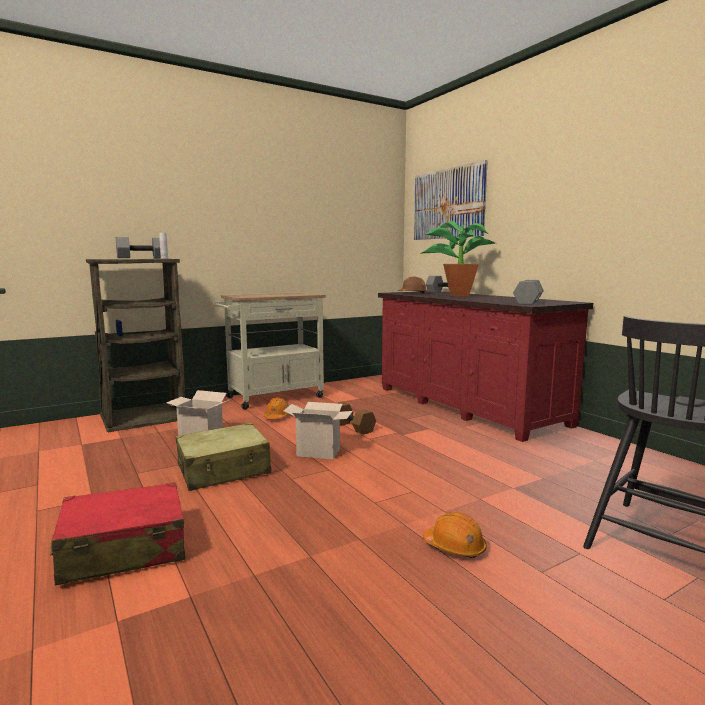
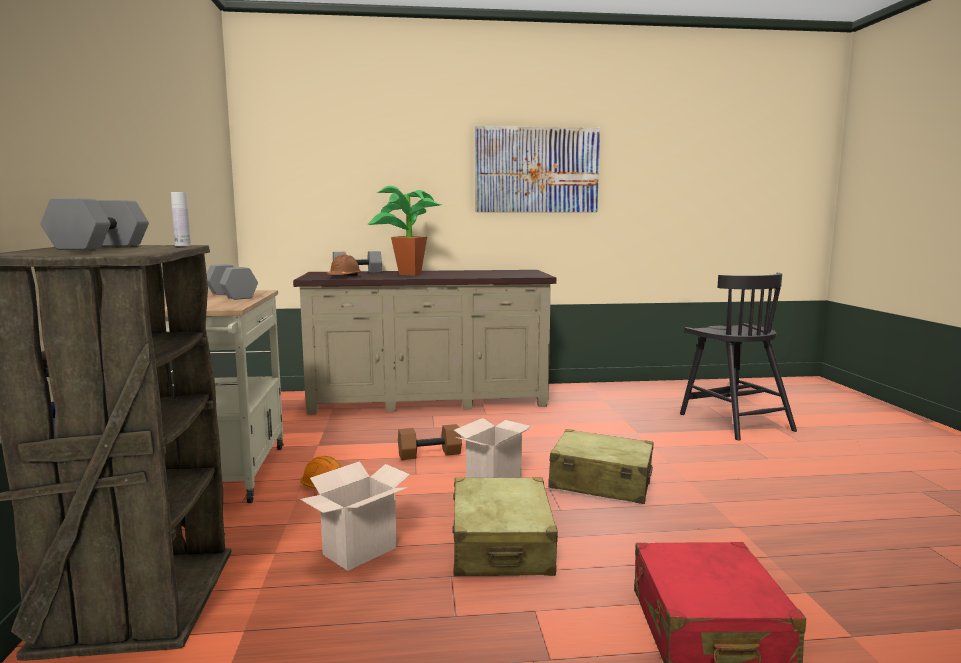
camera: 65 degrees left, 0 degrees up
(357, 486) = (600, 482): none -> beige suitcase
(448, 203) = (330, 159): picture -> picture (537, 170)
(455, 547) = (731, 473): orange hard hat -> none
(467, 406) = (429, 398): red cabinet -> beige cabinet
(528, 302) = (516, 274): grey dumbbell -> grey dumbbell (232, 295)

